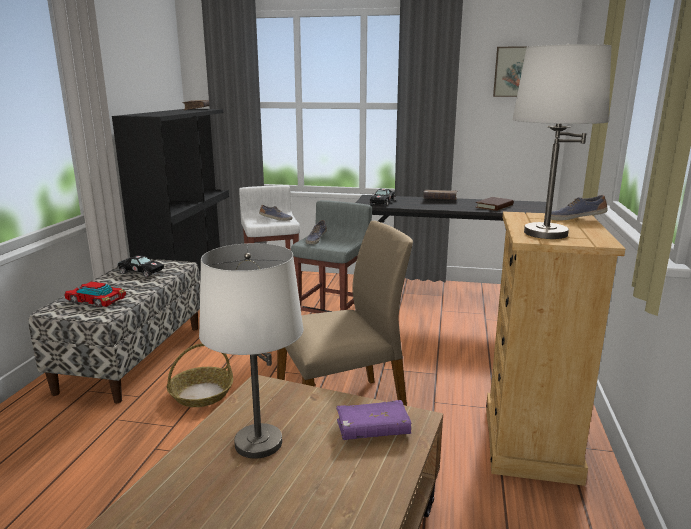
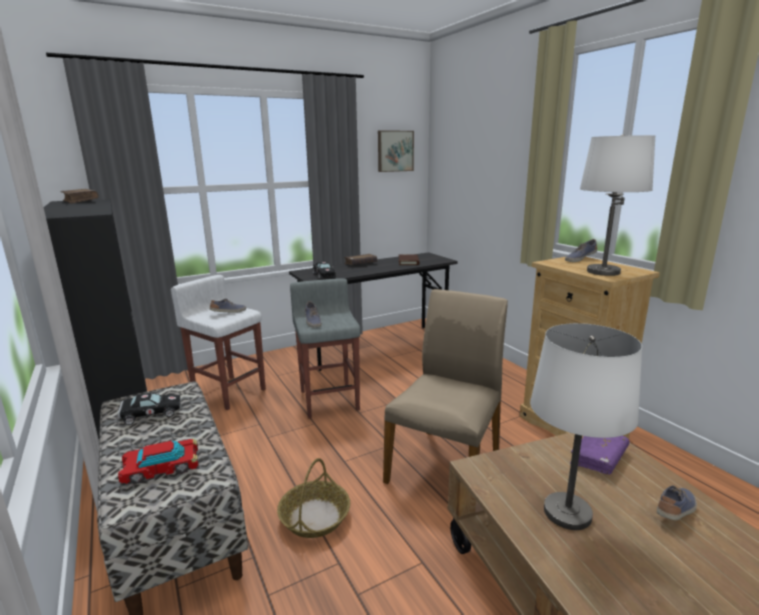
camera: 40 degrees left, 0 degrees up
(346, 495) = (676, 511): none -> shoe

